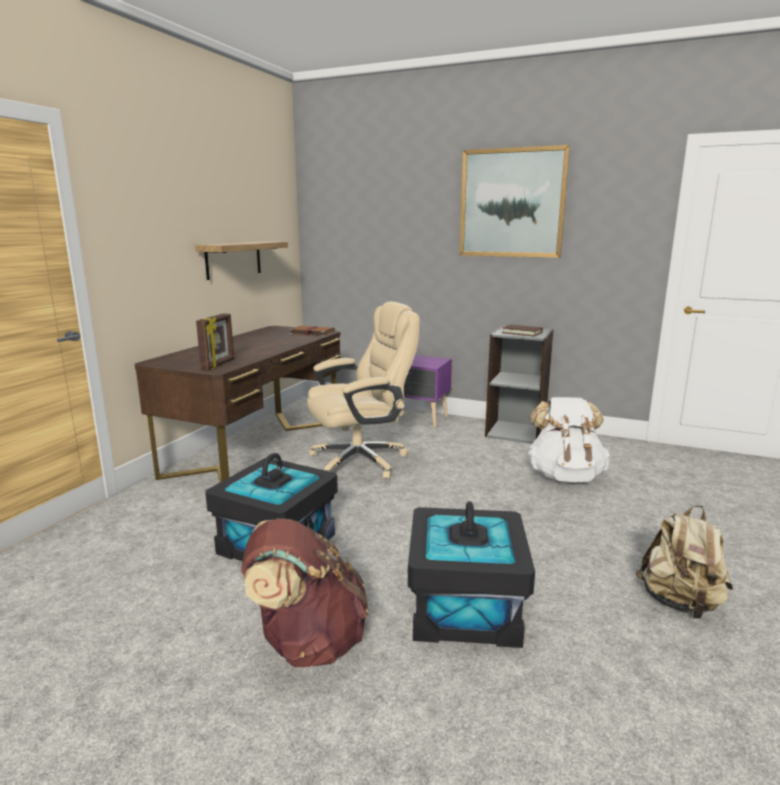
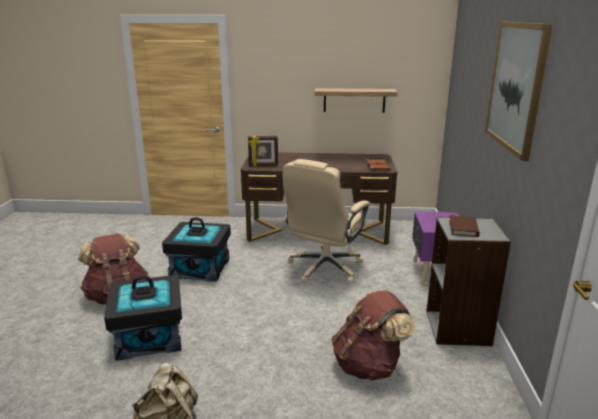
camera: 70 degrees right, 5 degrees up
(361, 461) = (324, 268): beige office chair -> beige office chair turned 75 degrees clockwise
(565, 476) = (369, 366): white backpack -> brown backpack

